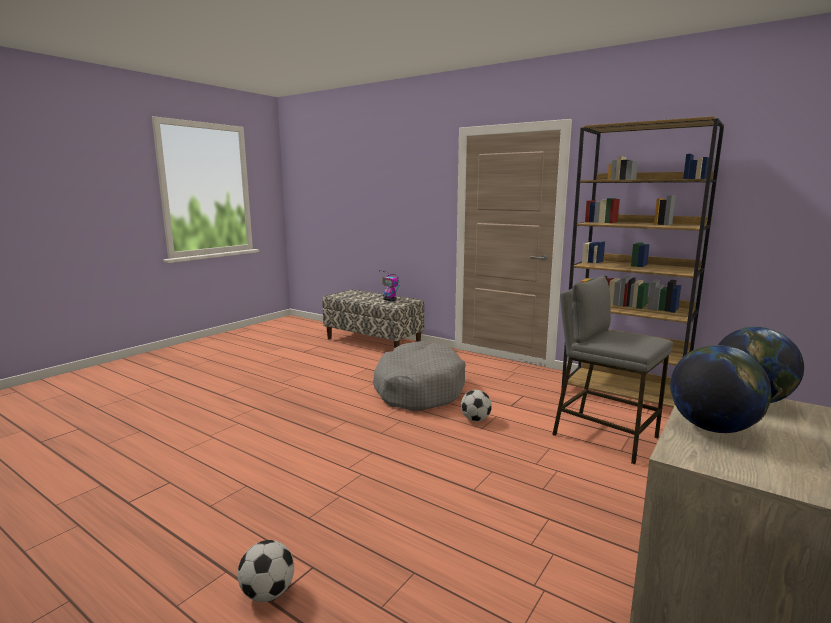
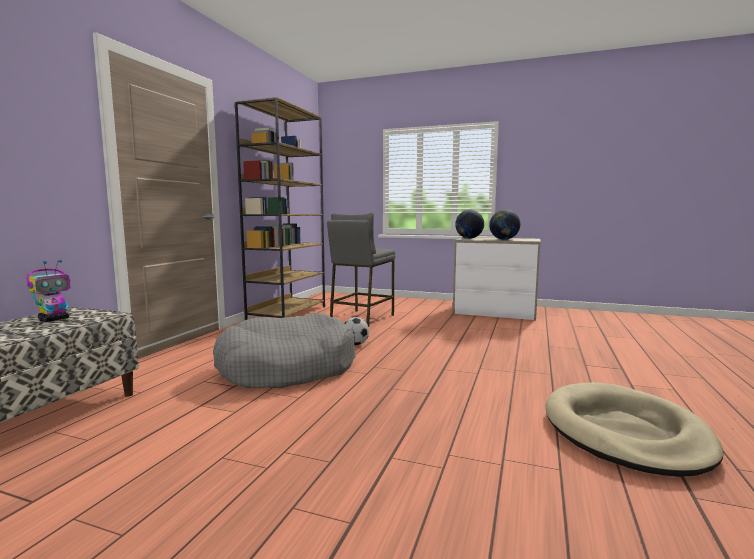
camera: 105 degrees left, 5 degrees down
(173, 499) = (624, 432): none -> beige dog bed
(267, 594) = (620, 370): football -> none

